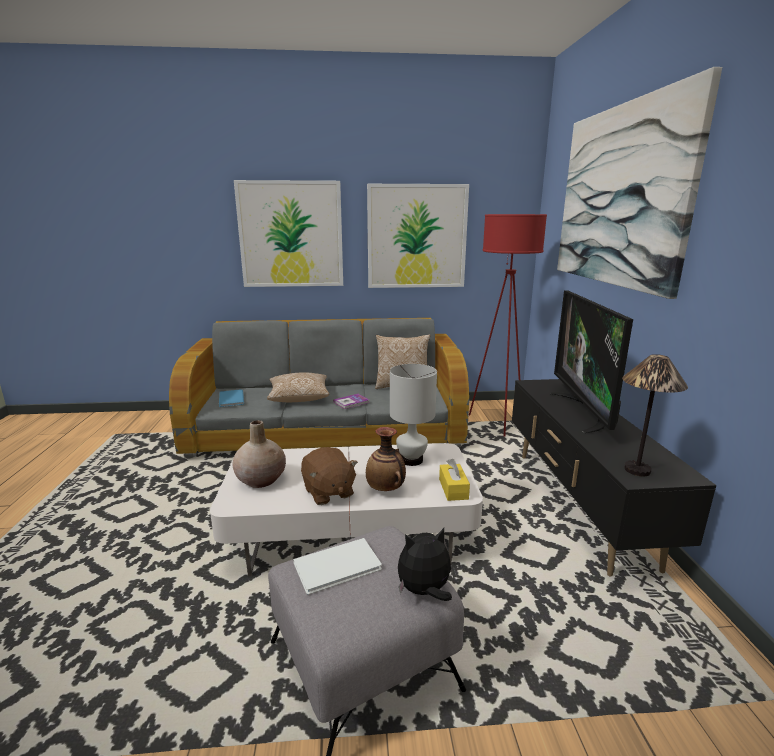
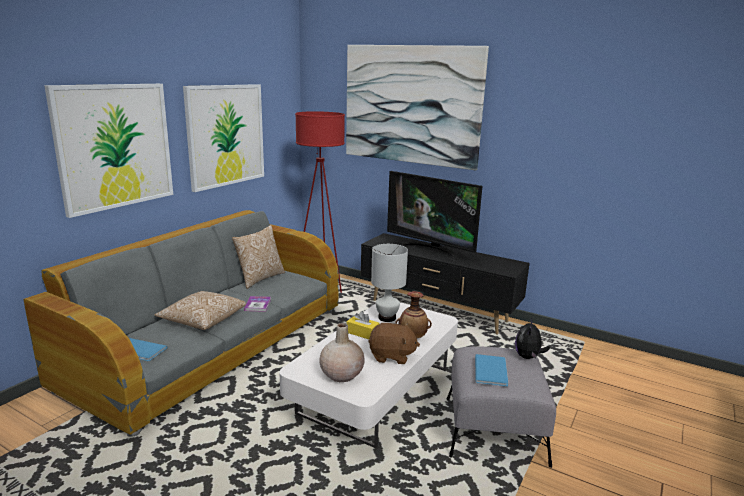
camera: 55 degrees left, 0 degrees up
(340, 566) = (492, 370): white book -> blue book
(453, 489) = (436, 320): yellow tissue box -> yellow tissue box (362, 333)
(636, 470) = (502, 268): table lamp -> none

